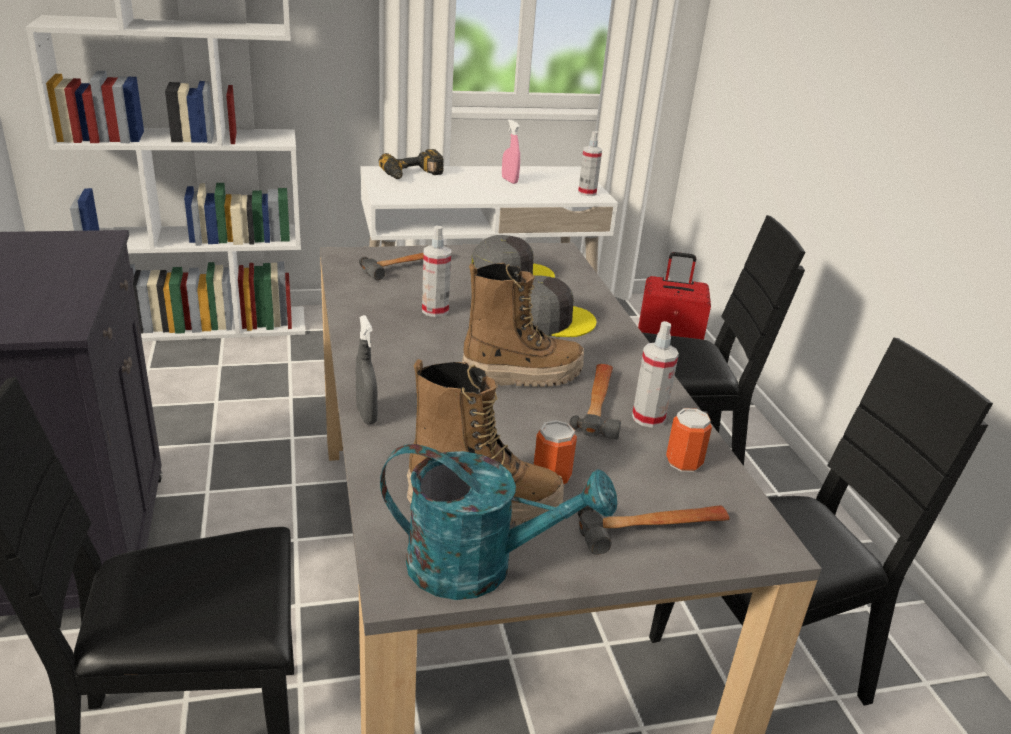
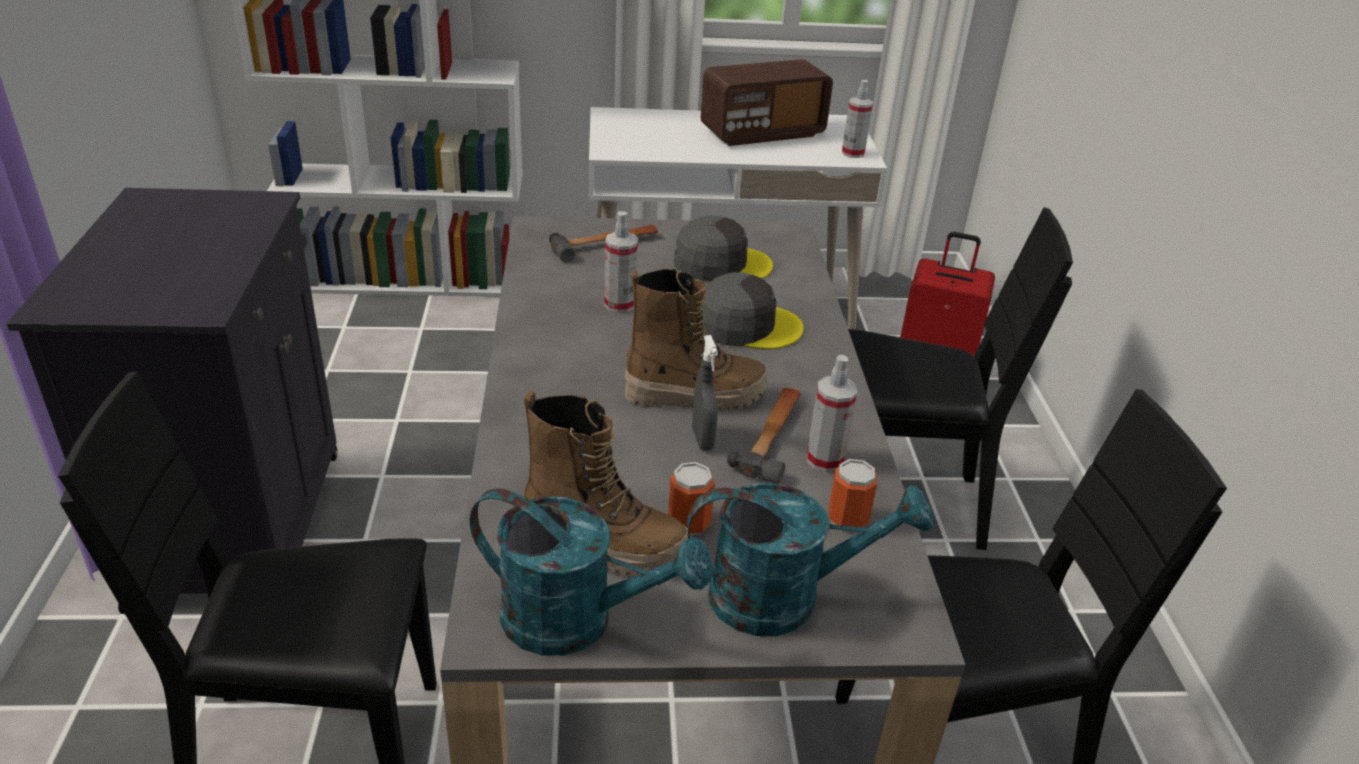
camera: 10 degrees right, 5 degrees up
(366, 415) = (507, 430): grey spray bottle -> grey spray bottle (702, 439)
(413, 175) = (648, 121): power drill -> none
(509, 180) = (762, 133): pink spray bottle -> radio
(653, 529) = (784, 597): hammer -> turquoise watering can

